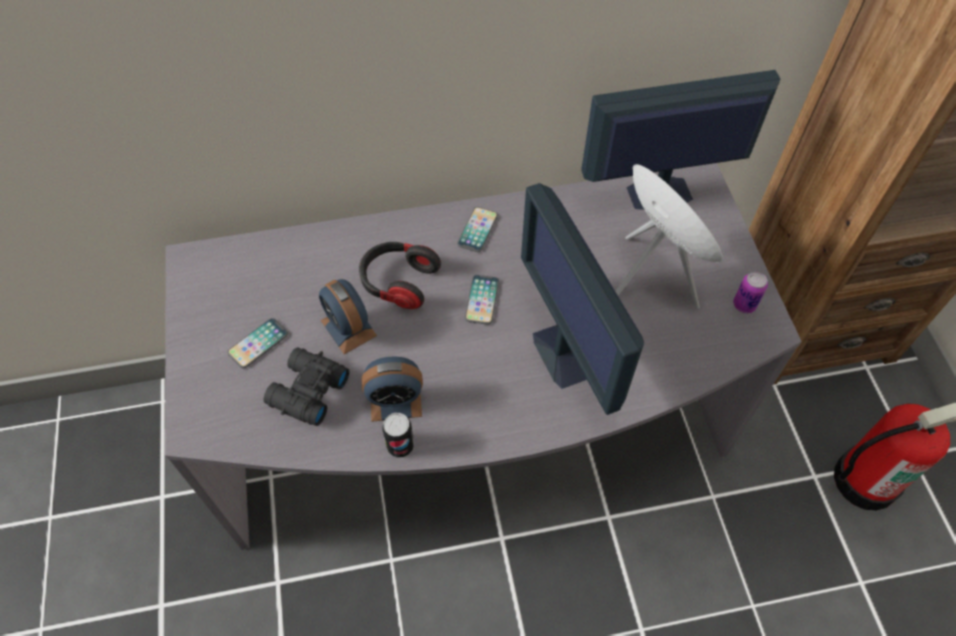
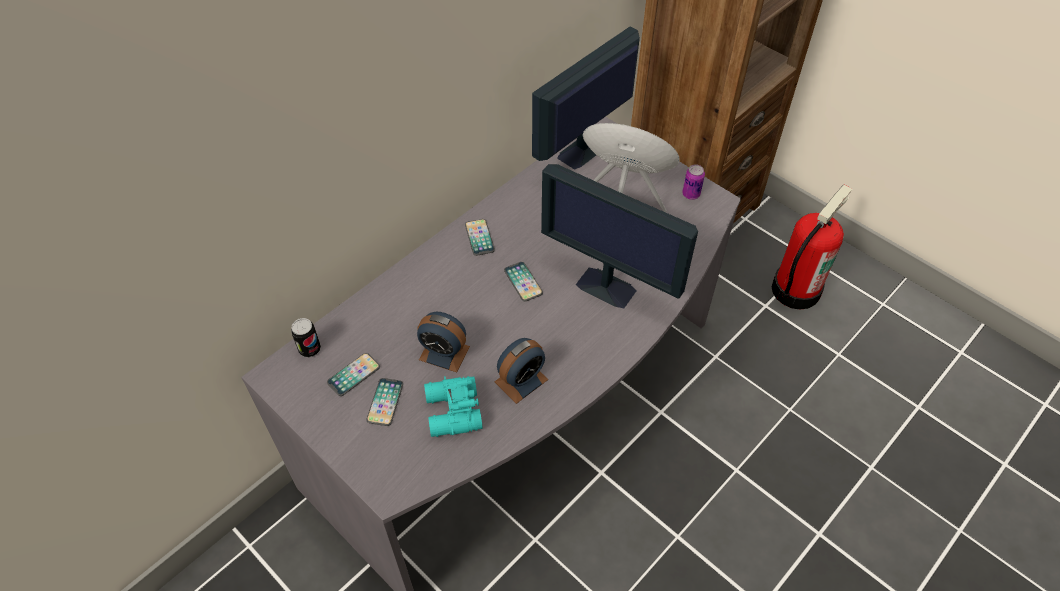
camera: 35 degrees left, 5 degrees down
(254, 300) = (353, 375): none -> phone
(306, 392) = (452, 413): black binoculars -> turquoise binoculars
(398, 282) = (453, 302): headphones -> none
(400, 445) = (550, 406): can -> can (310, 349)

